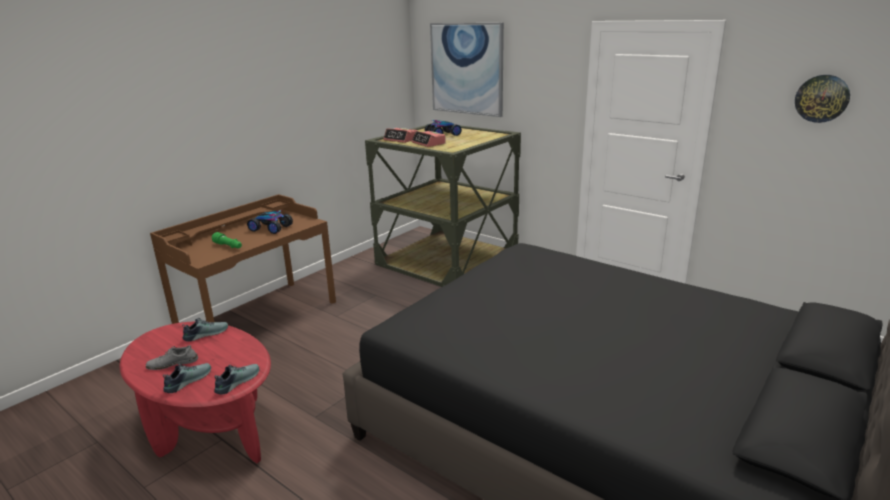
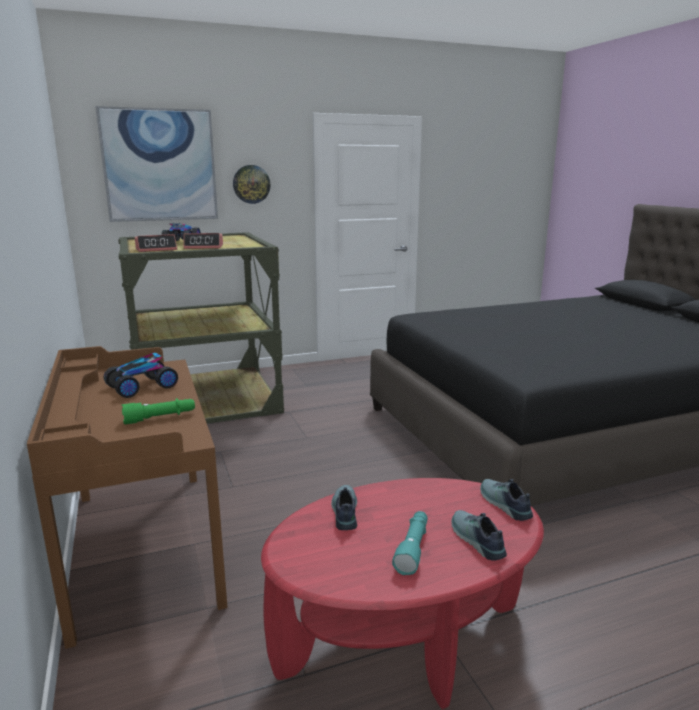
camera: 60 degrees left, 5 degrees down
(172, 363) = (413, 548): grey shoe -> turquoise flashlight
(822, 98) = (483, 174): wall clock -> wall clock (251, 184)

